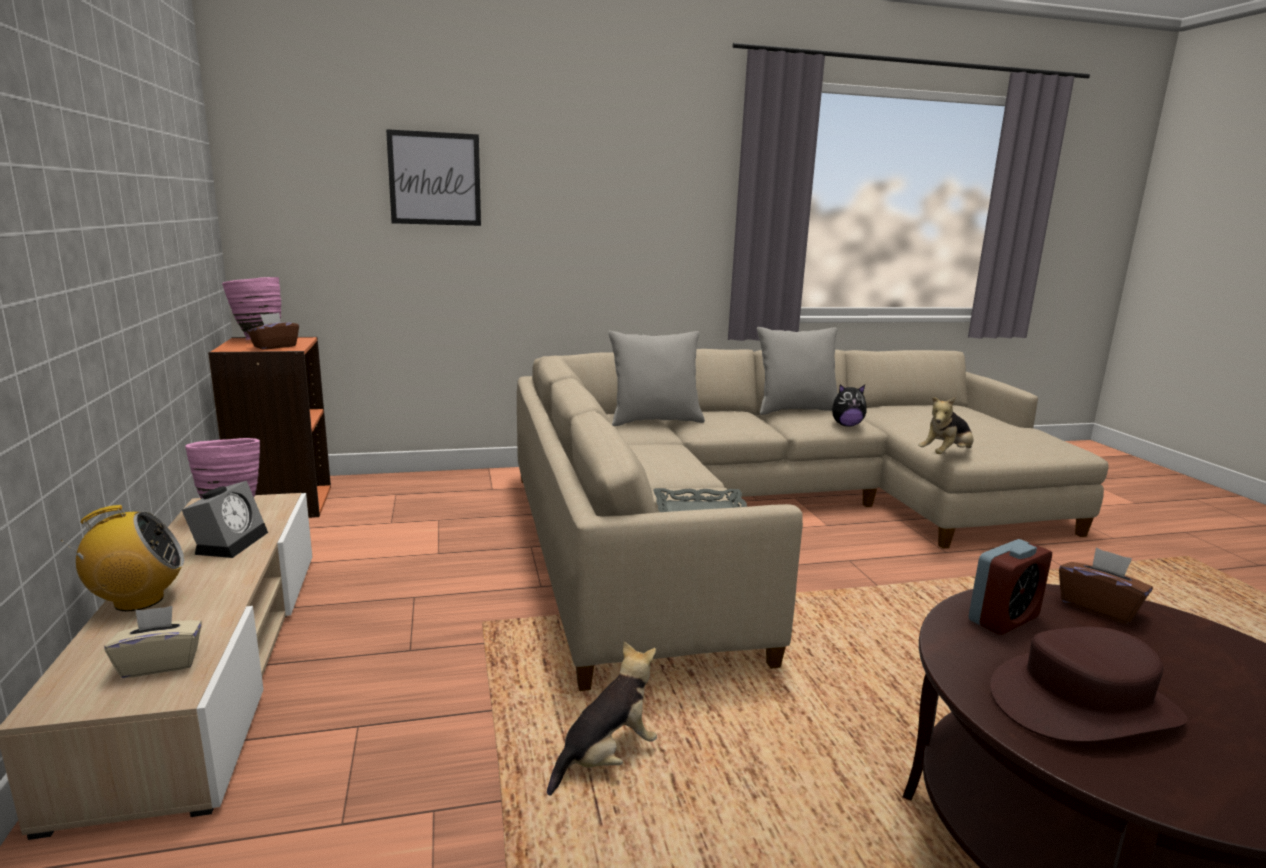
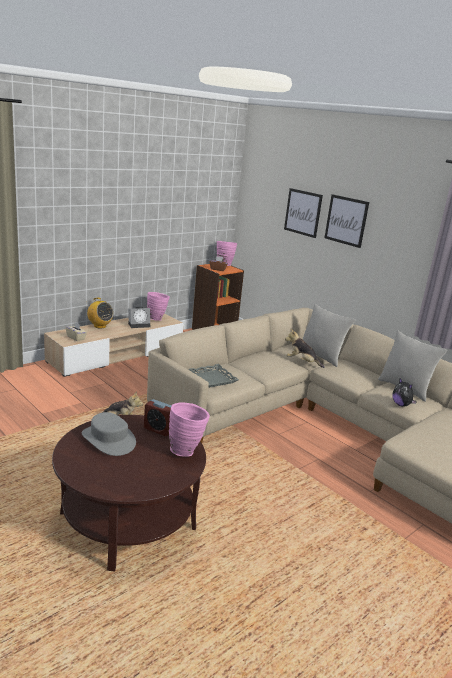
camera: 60 degrees right, 5 degrees up
(546, 178) = (346, 220): none -> picture
(946, 455) = (392, 437): plush toy -> plush toy (302, 362)
(1083, 704) = (109, 439): brown hat -> grey hat
(1098, 607) = (186, 450): brown tissue box -> pink vase

